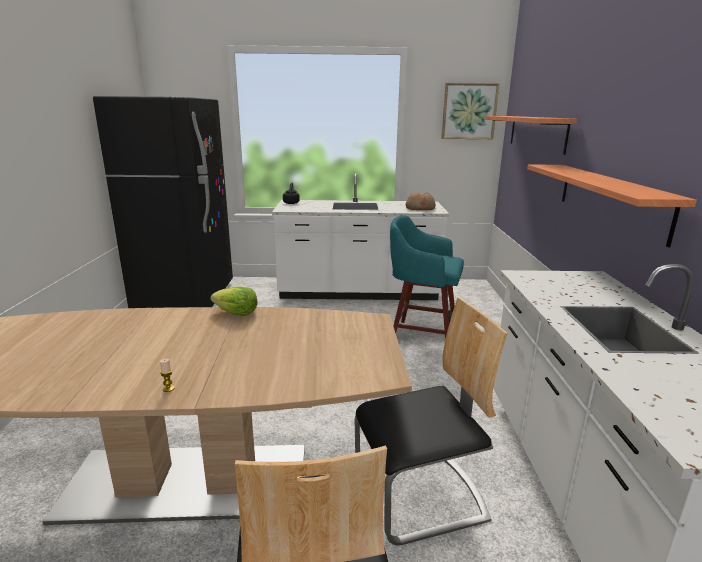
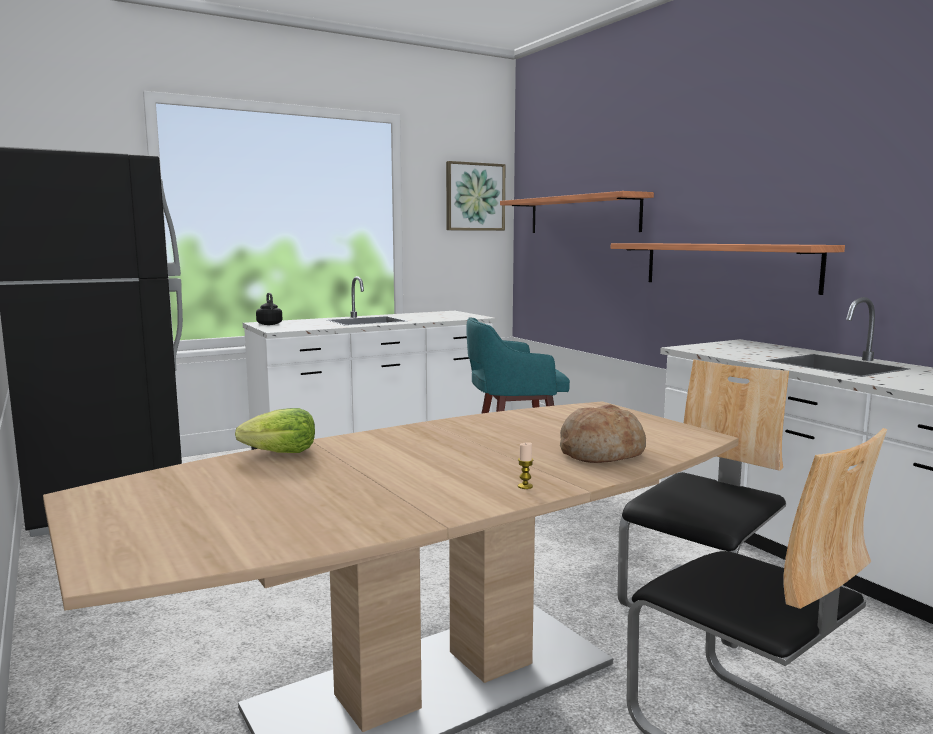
camera: 30 degrees left, 10 degrees down
(236, 313) = (438, 426): lettuce -> lettuce (281, 453)
(420, 208) = (453, 316): bread -> bread (601, 453)

